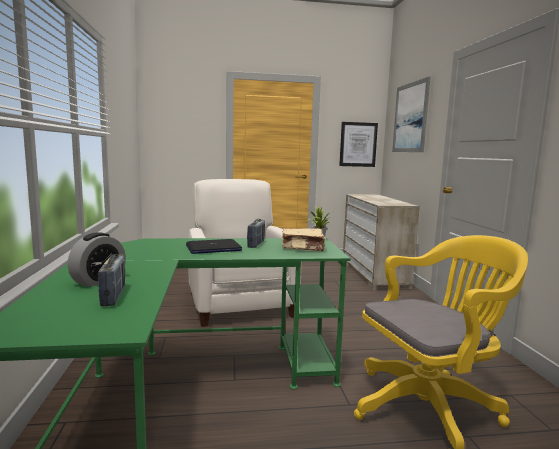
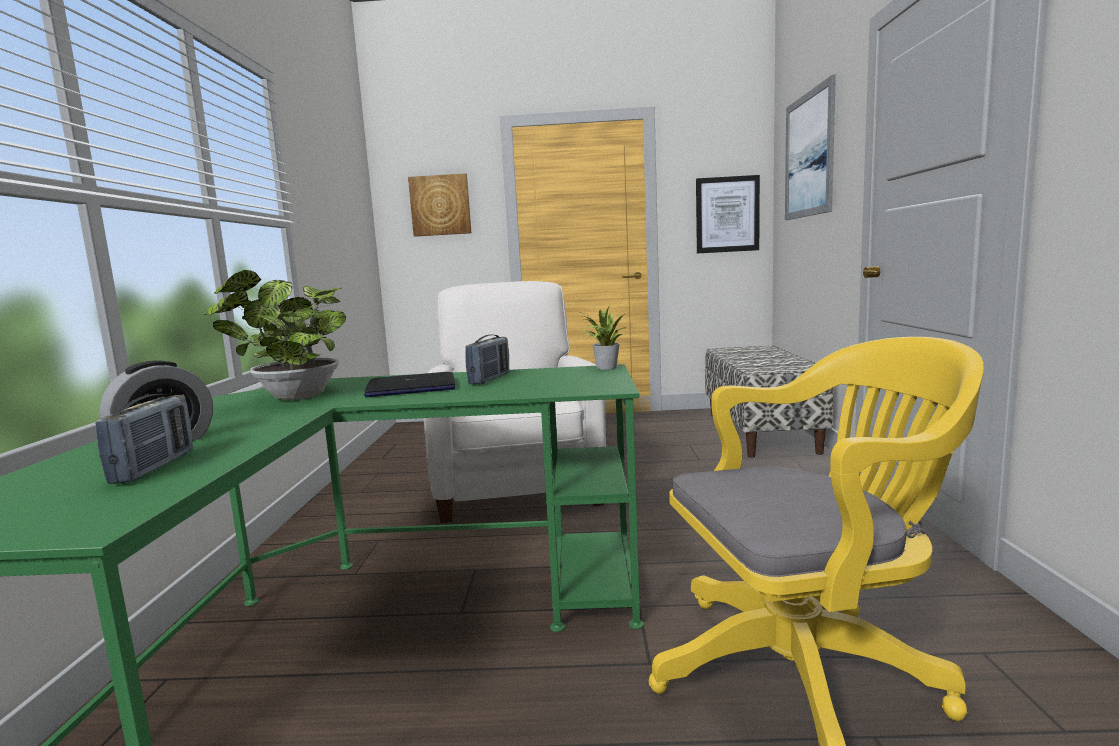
camera: 10 degrees right, 0 degrees up
(145, 252) = (294, 398): none -> potted plant
(184, 123) = (440, 205): none -> picture
(303, 248) = (567, 380): beige book -> none
(374, 274) = (761, 432): beige dresser -> bench

